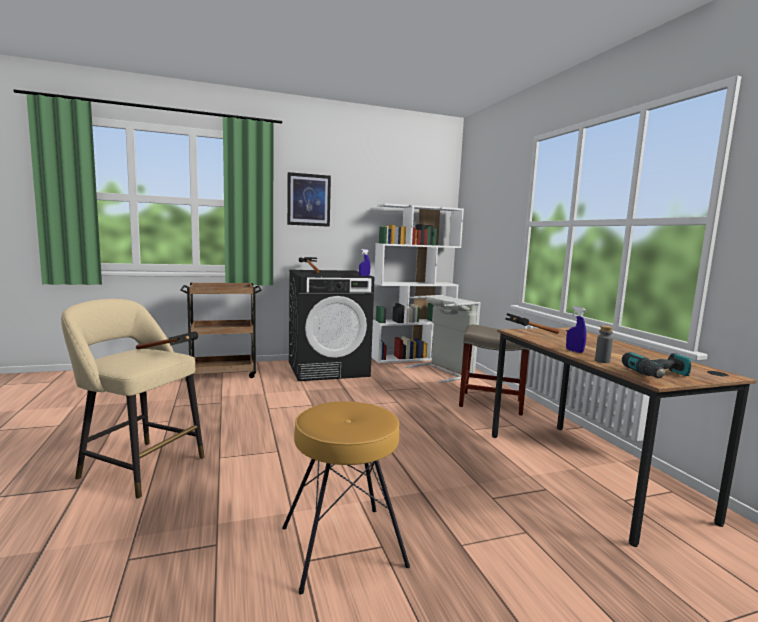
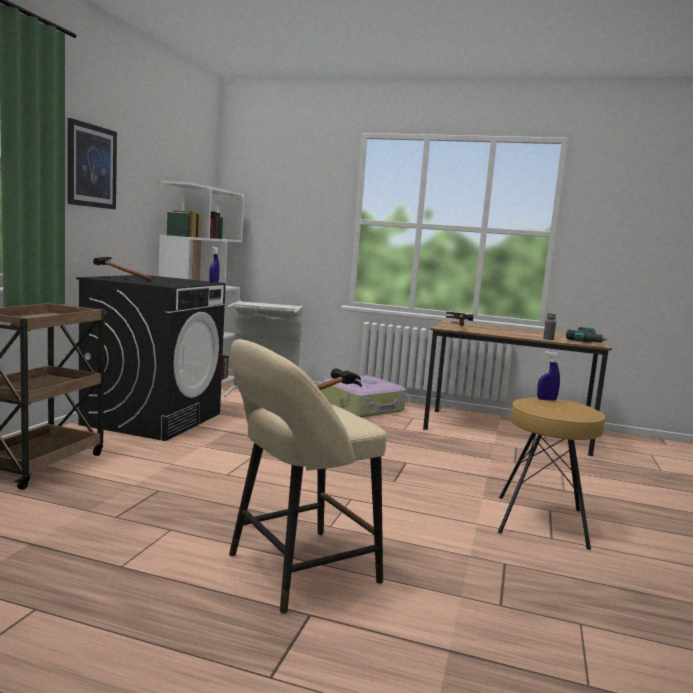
camera: 55 degrees left, 0 degrees up
(492, 403) = (363, 407): beige stool -> suitcase
(574, 351) = (518, 335): blue spray bottle -> blue spray bottle (546, 400)

